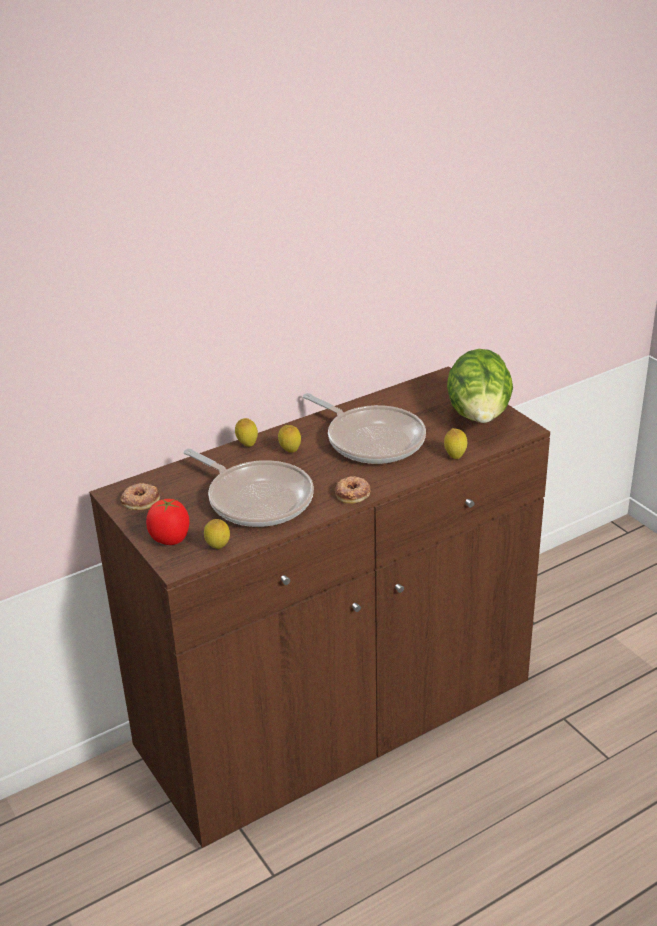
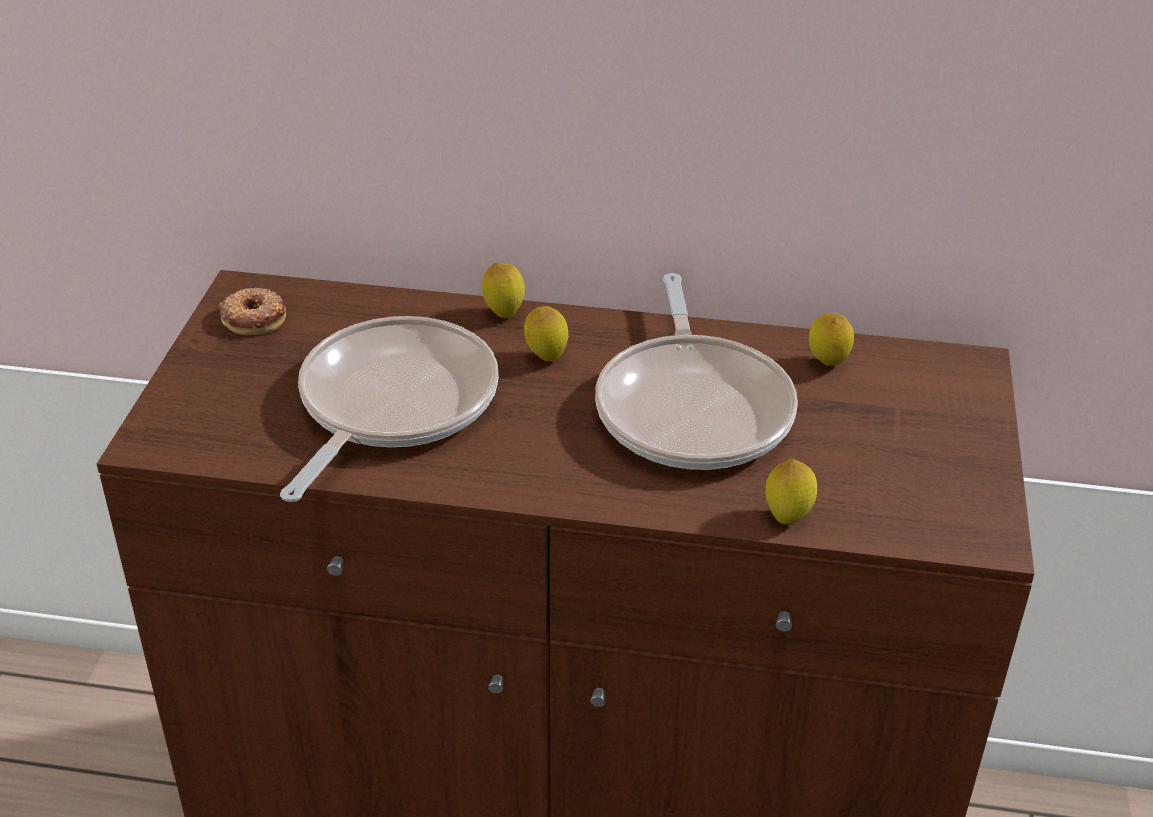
camera: 40 degrees right, 5 degrees up
(170, 539) = (201, 398): tomato -> none
(218, 548) = (232, 451): lemon -> lemon (827, 364)
(256, 499) = (391, 405): frying pan -> frying pan turned 150 degrees counterclockwise
(353, 493) = (533, 482): donut -> none
(479, 418) = (931, 471): lettuce -> none

